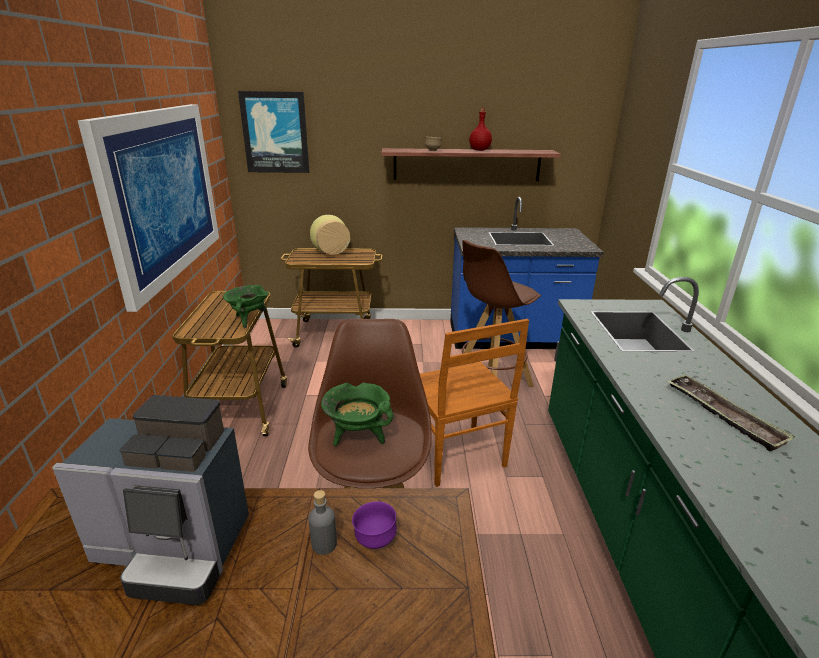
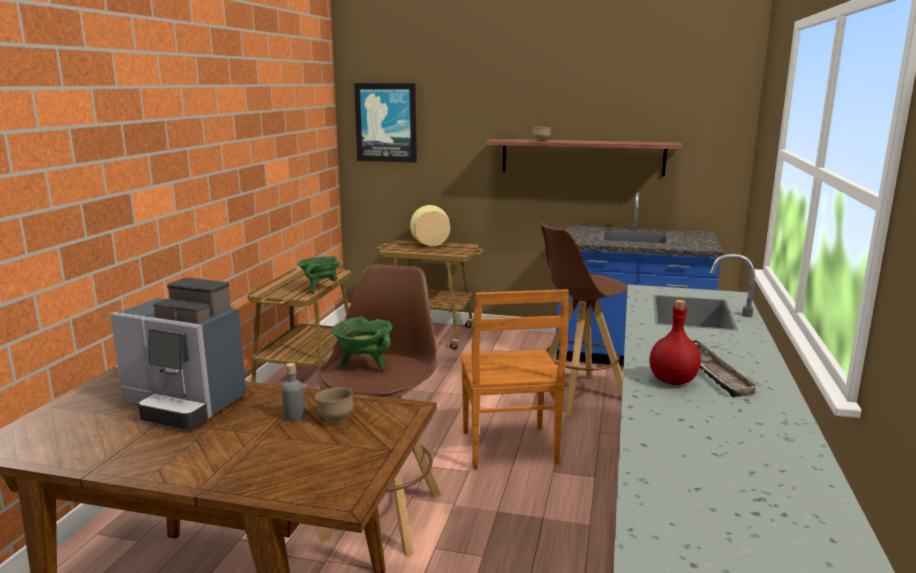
camera: 15 degrees right, 10 degrees down
(162, 194) = (261, 169): picture -> none
(375, 541) = (335, 419): purple bowl -> brown bowl
(479, 150) = (593, 141): red bottle -> red bottle (672, 381)

